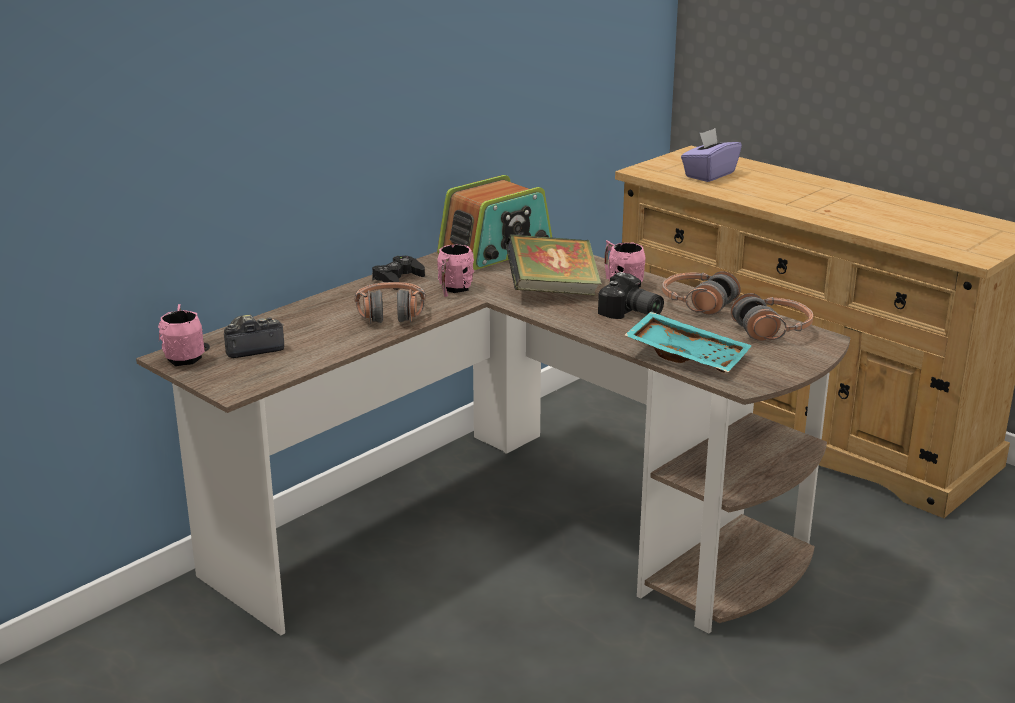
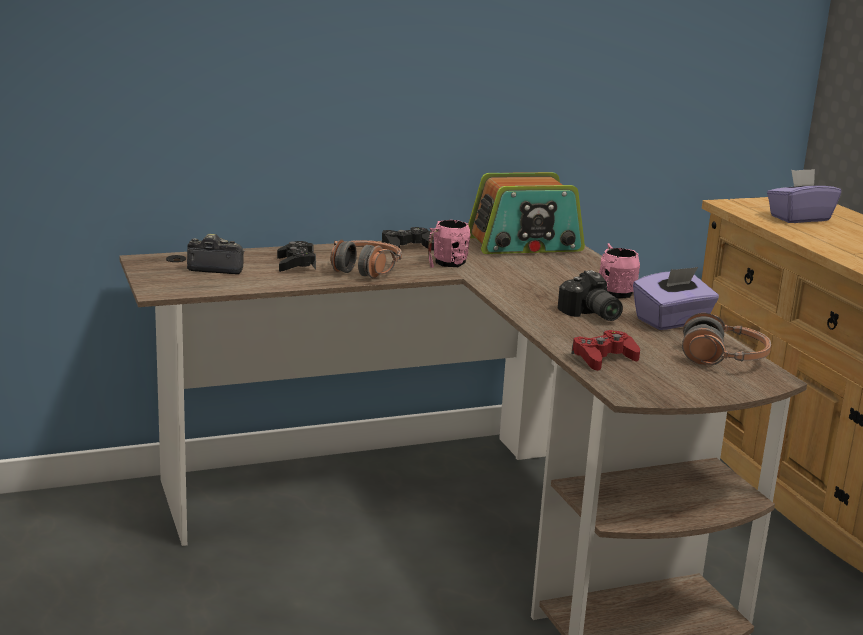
camera: 25 degrees right, 5 degrees down
(184, 356) = (154, 261): pink mug -> none
(322, 324) = (296, 264): none -> black game controller
(552, 291) = (536, 283): book -> none
(688, 355) = (603, 358): turquoise tray -> red game controller
(698, 303) = (672, 322): headphones -> purple tissue box

